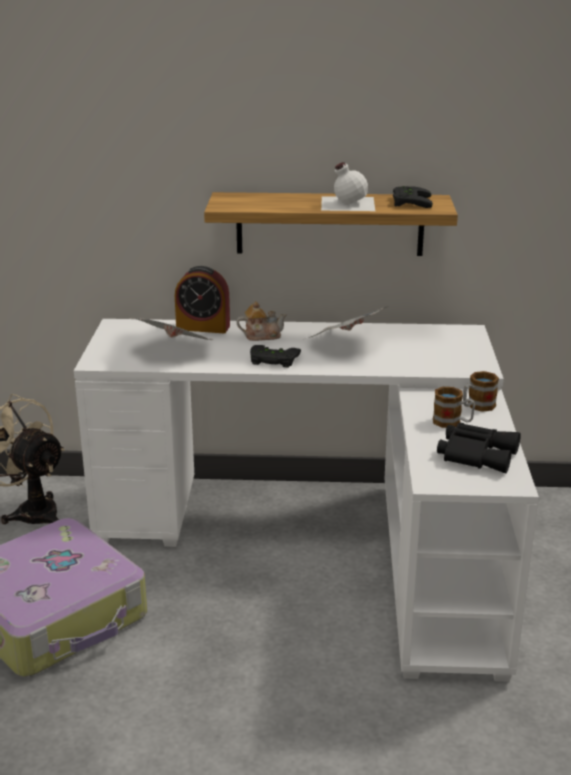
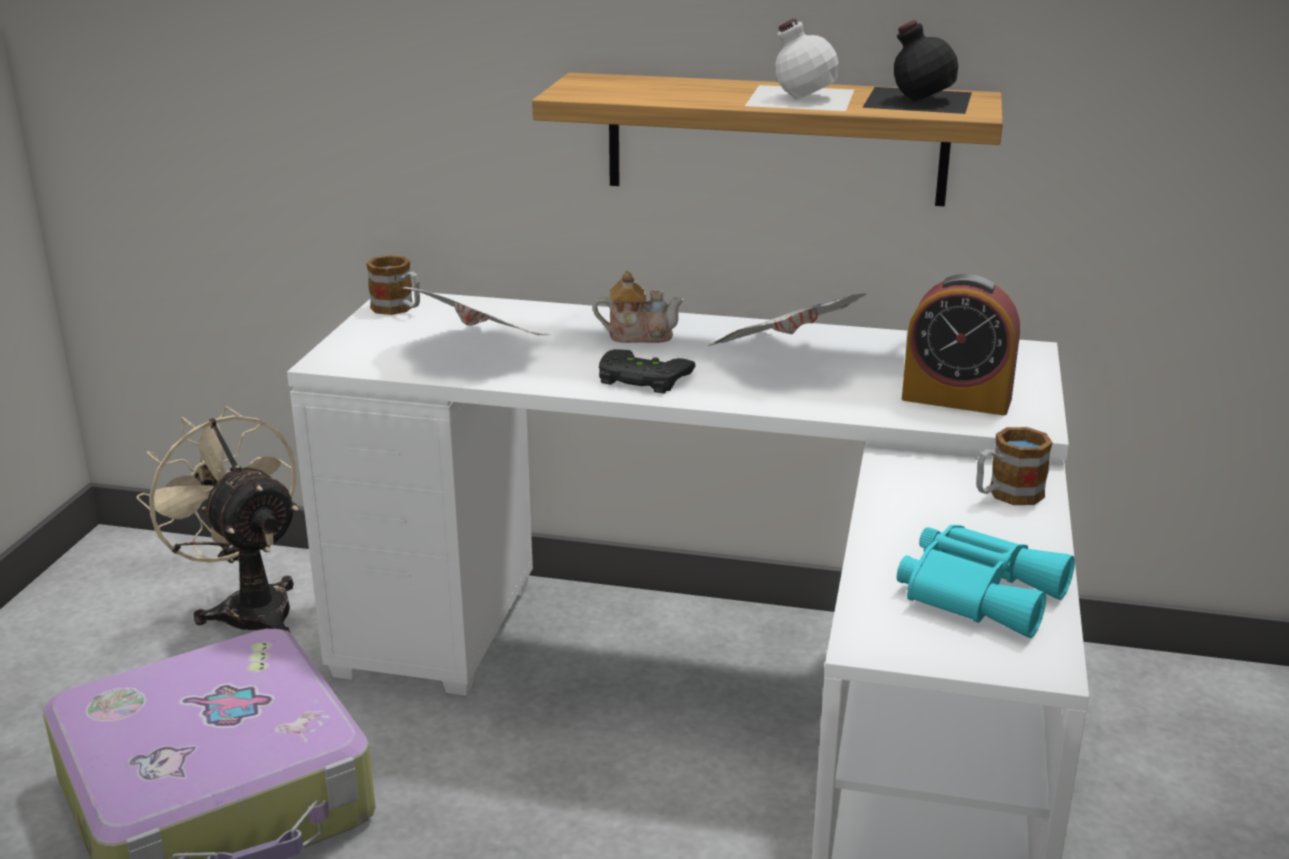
camera: 10 degrees right, 0 degrees up
(203, 327) = (543, 314): alarm clock -> alarm clock (956, 399)
(408, 201) = (916, 99): black game controller -> black bottle
(452, 423) = (949, 523): mug -> mug (398, 309)
(476, 454) = (979, 591): black binoculars -> turquoise binoculars

